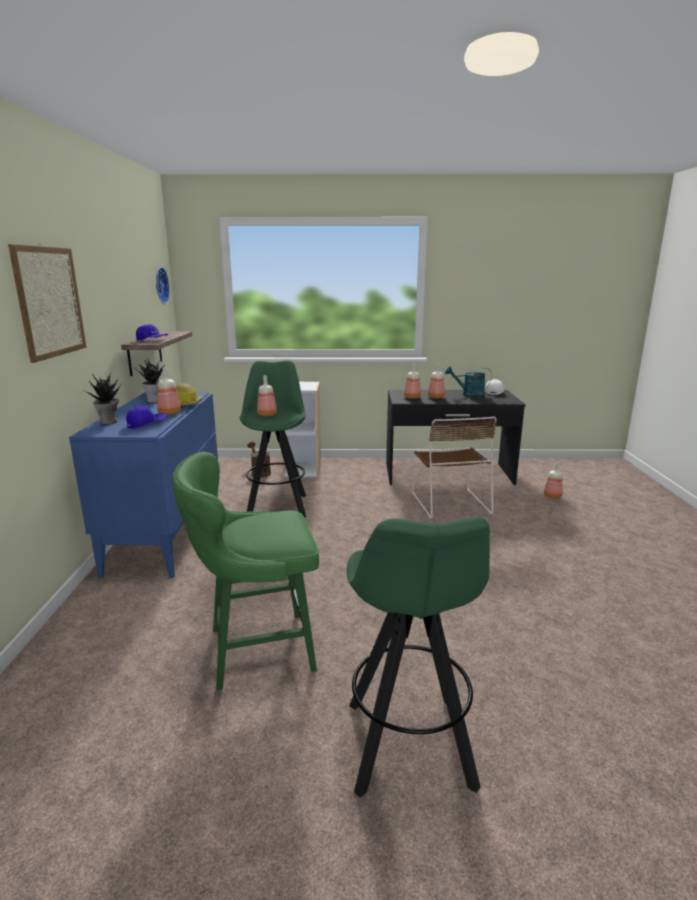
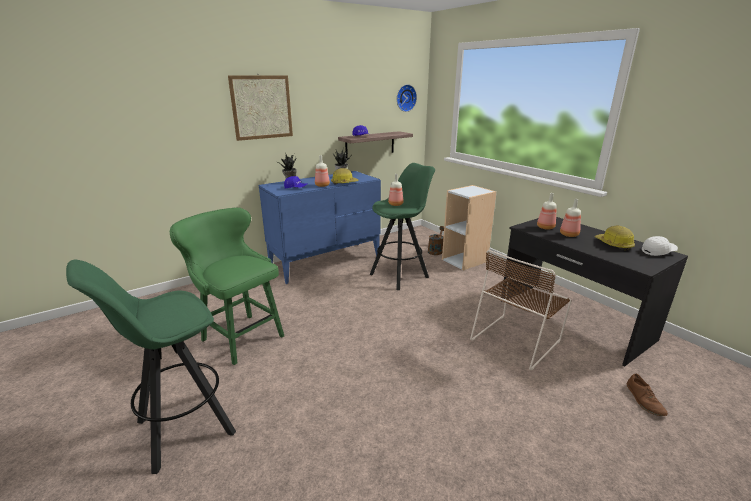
camera: 55 degrees right, 5 degrees up
(469, 395) = (614, 244): turquoise watering can -> hard hat
(552, 496) = (644, 400): bottle -> brown shoe

